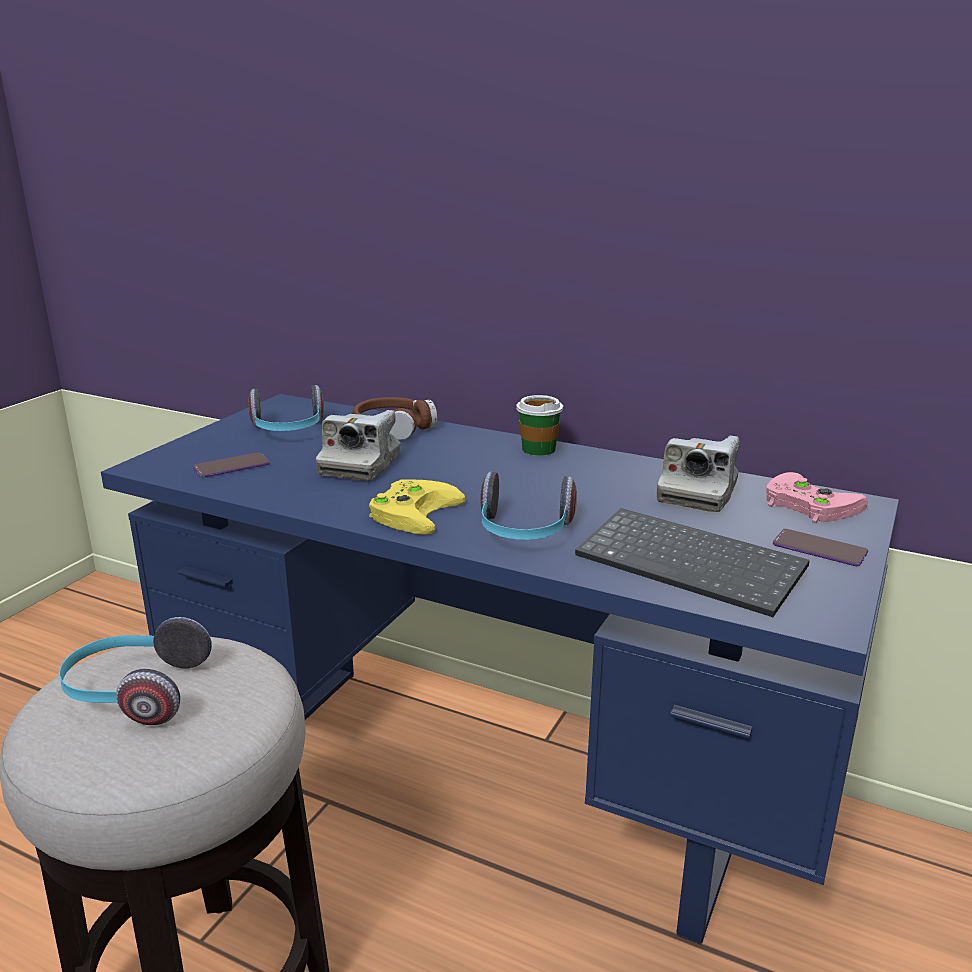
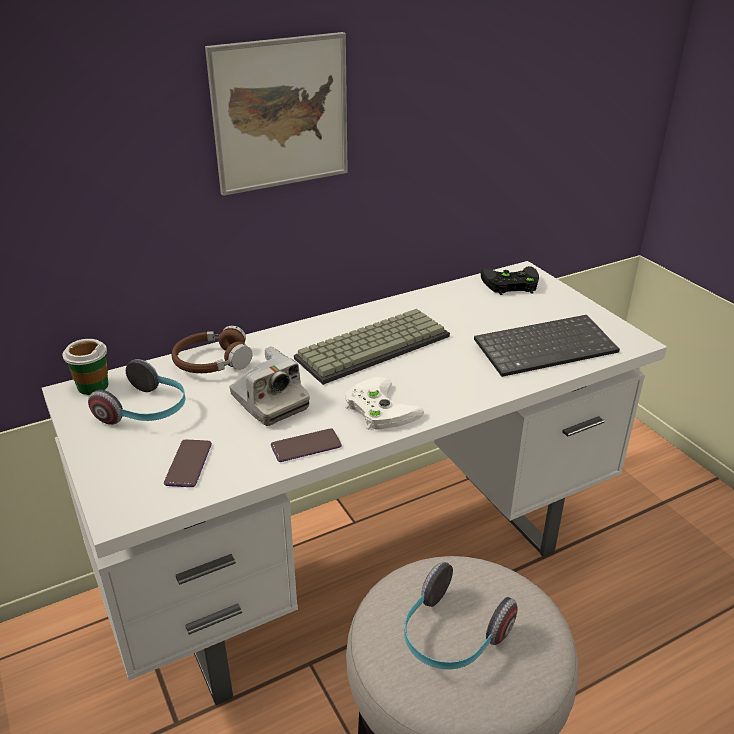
camera: 55 degrees left, 10 degrees up
(413, 510) = (377, 408): yellow game controller -> white game controller
(489, 781) = (366, 568): blue desk -> white desk
(524, 532) = (455, 381): headphones -> none
(528, 476) = (373, 345): none -> keyboard
(529, 175) = (280, 113): none -> picture
(538, 449) = (334, 324): cup -> cup (92, 386)
(697, 493) = (462, 305): camera -> none
(807, 504) = (509, 284): pink game controller -> black game controller
(819, 549) = (561, 306): phone -> phone (306, 446)

